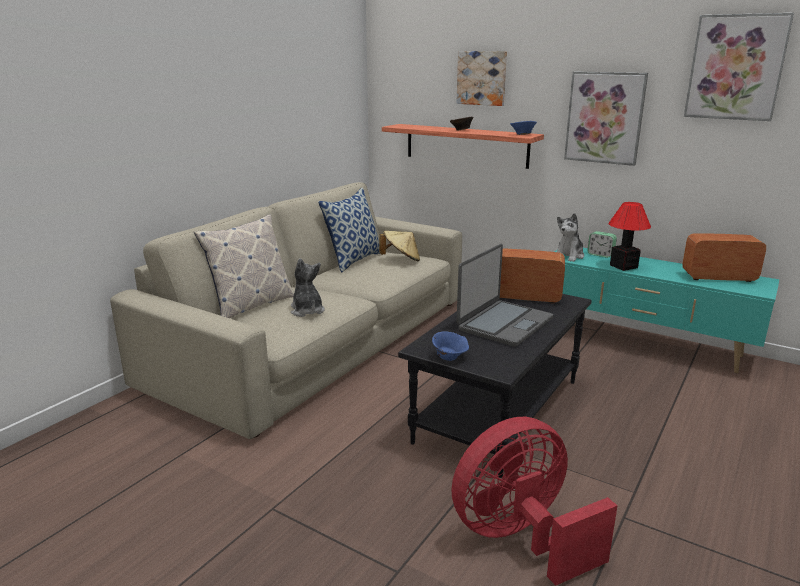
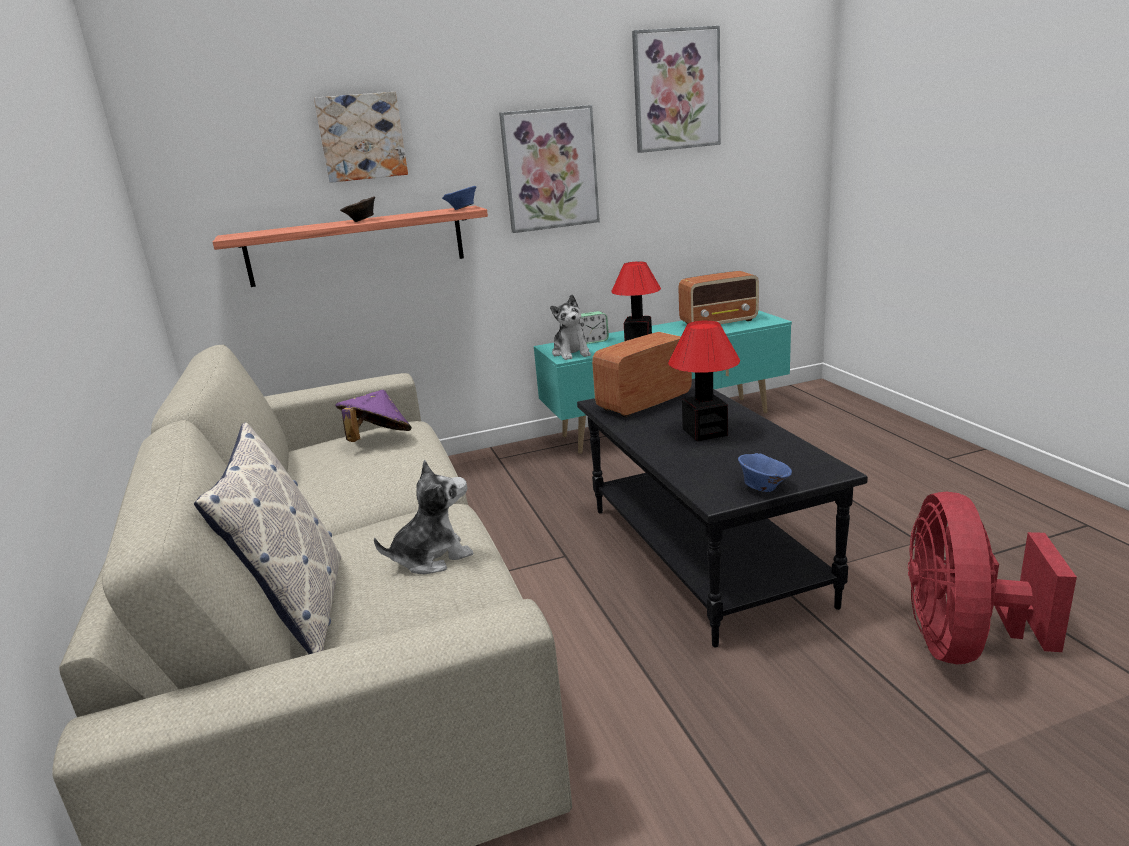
camera: 50 degrees left, 0 degrees up
(307, 311) = (432, 557): plush toy -> plush toy turned 135 degrees clockwise
(353, 260) = (295, 474): pillow -> none
(401, 260) = (377, 440): beige hat -> purple hat
(504, 324) = (704, 433): laptop -> table lamp
(717, 277) = (719, 322): radio -> radio turned 150 degrees counterclockwise

